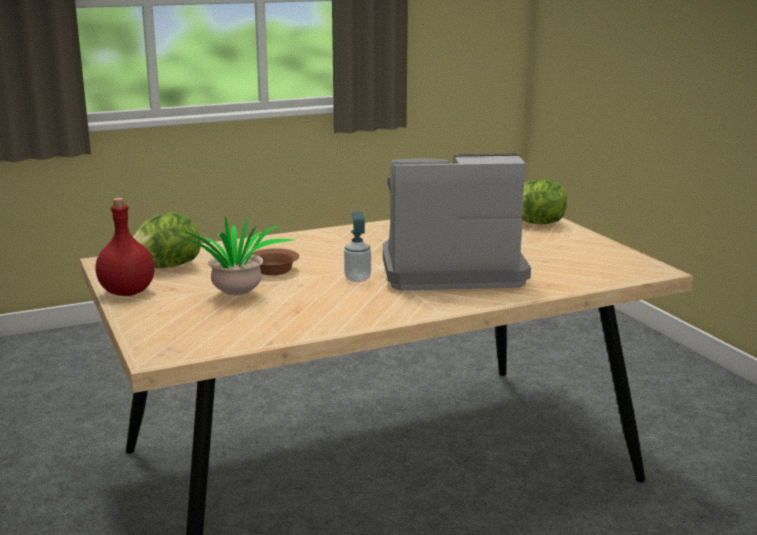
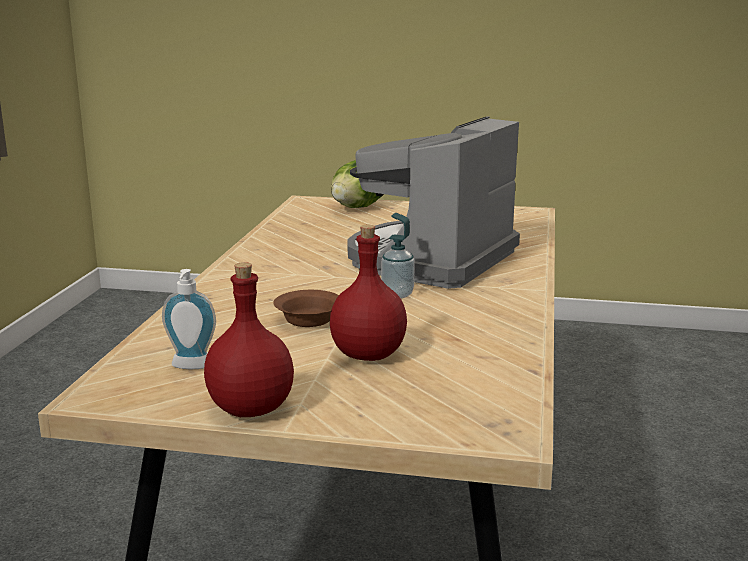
camera: 55 degrees left, 0 degrees up
(166, 267) = (191, 367): lettuce -> soap dispenser
(237, 296) = (367, 354): potted plant -> red bottle

